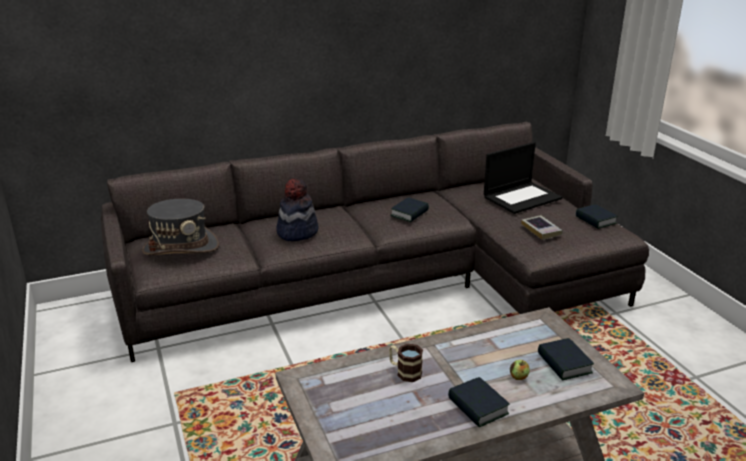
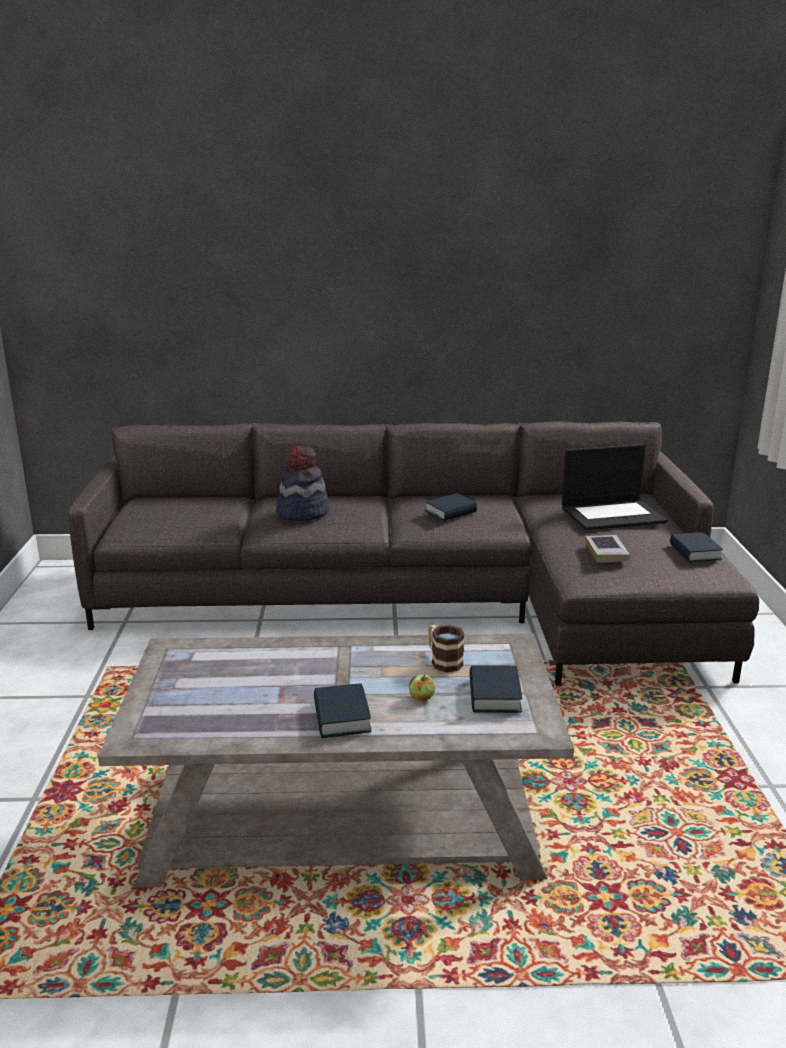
camera: 20 degrees right, 5 degrees down
(181, 247) = (167, 510): grey hat -> none
(404, 372) = (290, 665): mug -> mug (443, 660)

